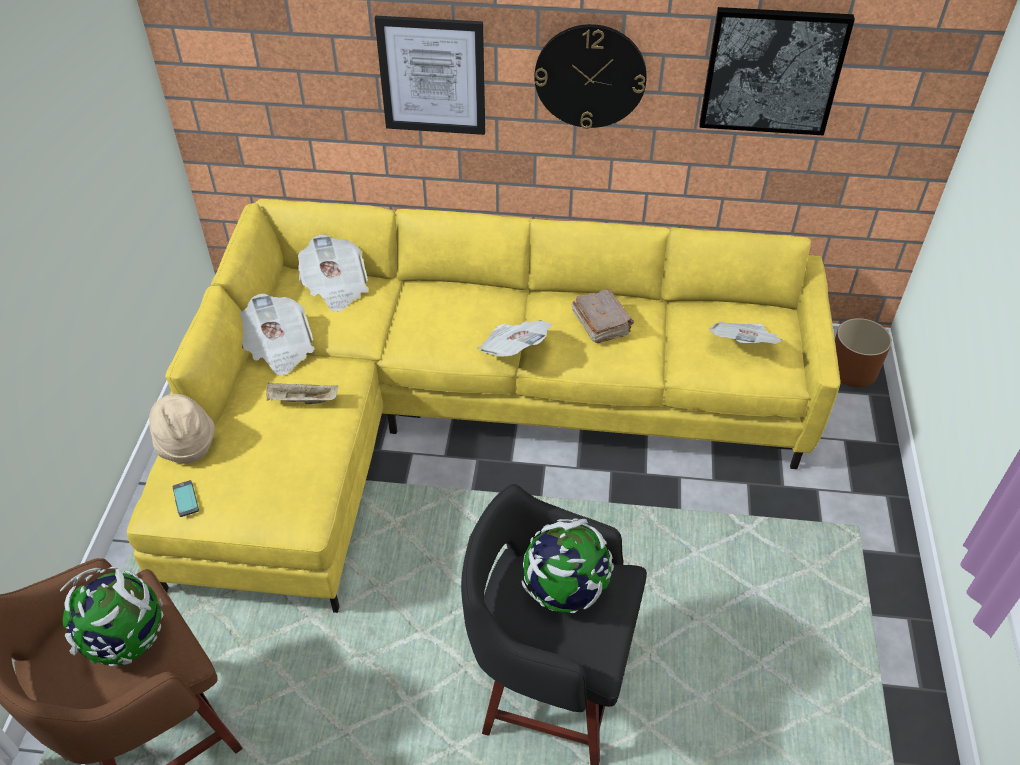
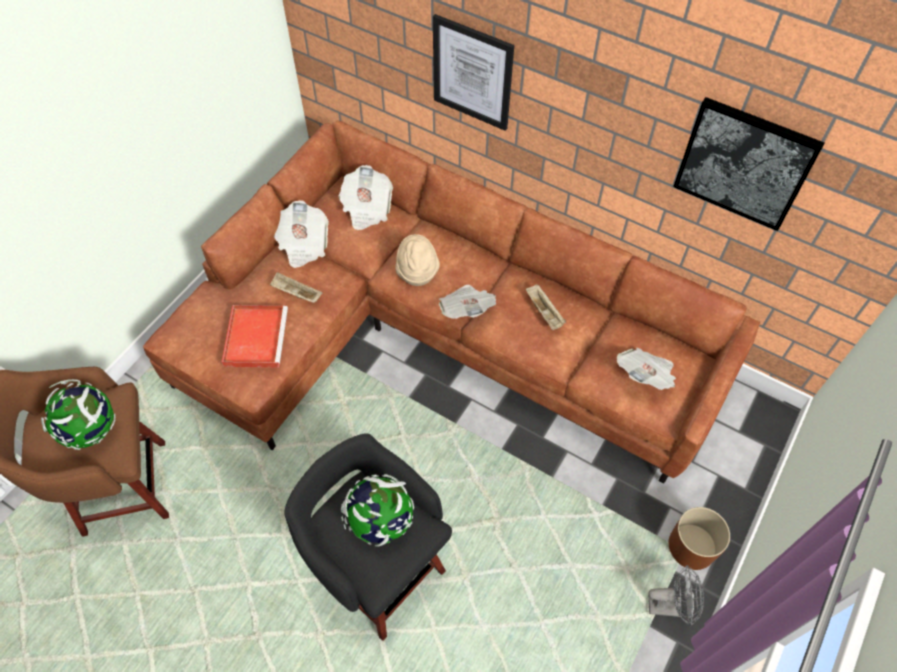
camera: 25 degrees right, 10 degrees up
(185, 499) = (185, 338): phone -> none
(186, 445) = (205, 298): beige hat -> beige hat (417, 272)
(278, 463) = (255, 336): none -> red tray
(466, 414) = (436, 335): yellow sofa -> brown sofa
(590, 76) = (593, 115): wall clock -> none
(601, 323) = (545, 313): brown book -> beige tray
(852, 369) = (764, 417): brown planter -> brown planter (692, 546)
(879, 586) = (670, 606): none -> grey fan

